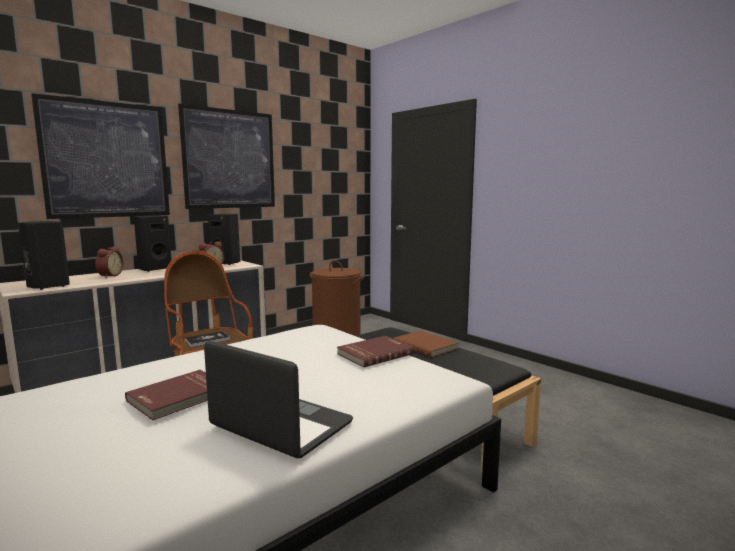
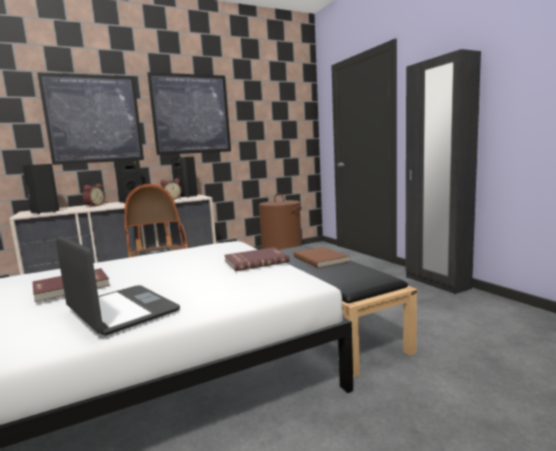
camera: 15 degrees right, 0 degrees up
(518, 363) = (436, 283): none -> black wardrobe

